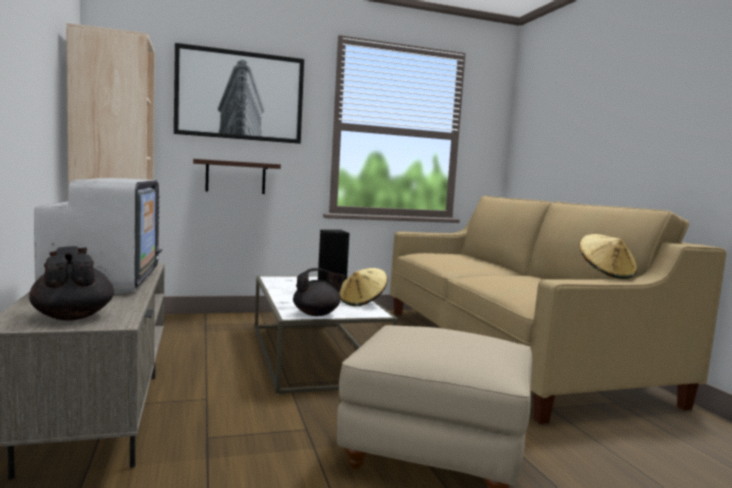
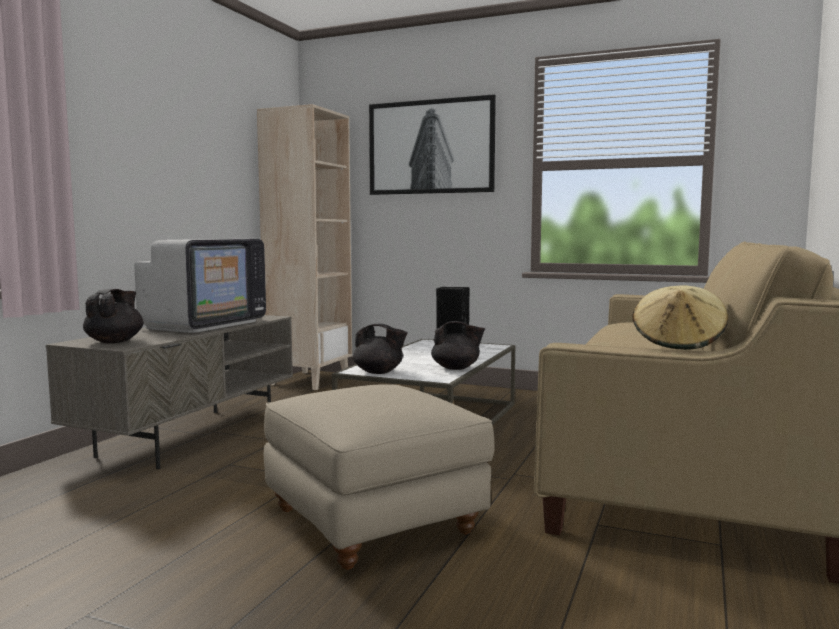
camera: 40 degrees right, 0 degrees up
(235, 177) = (428, 234): shelf -> none
(362, 302) = (456, 368): beige hat -> black teapot

